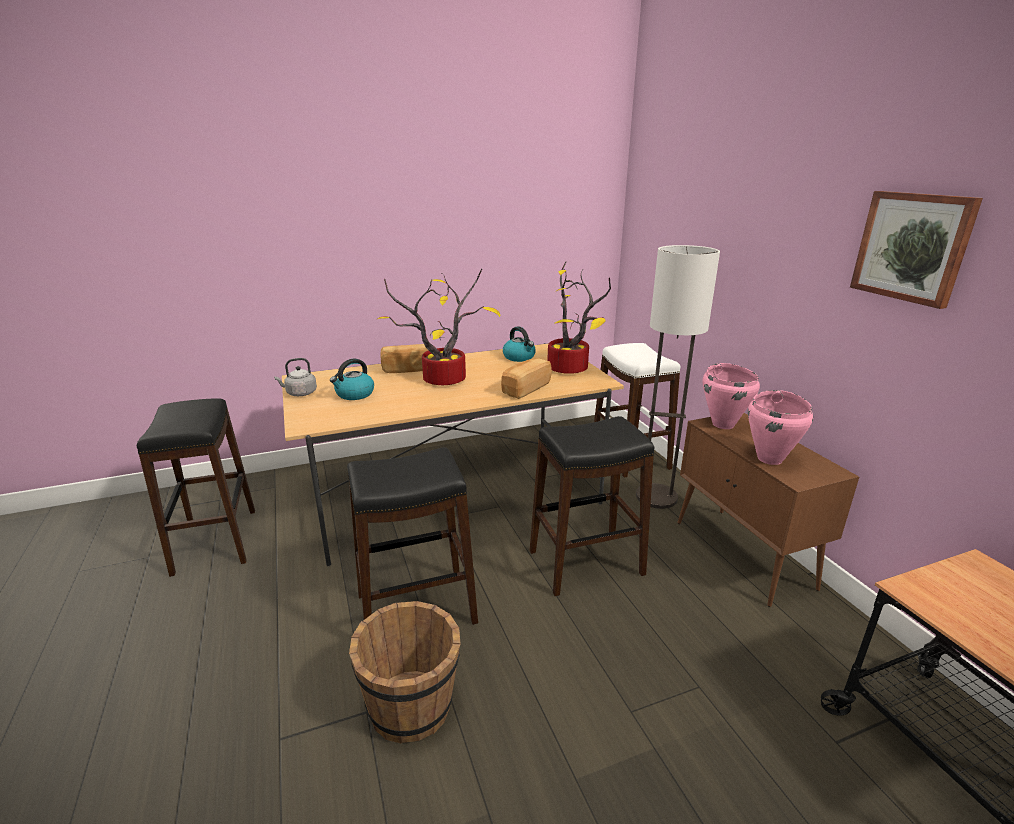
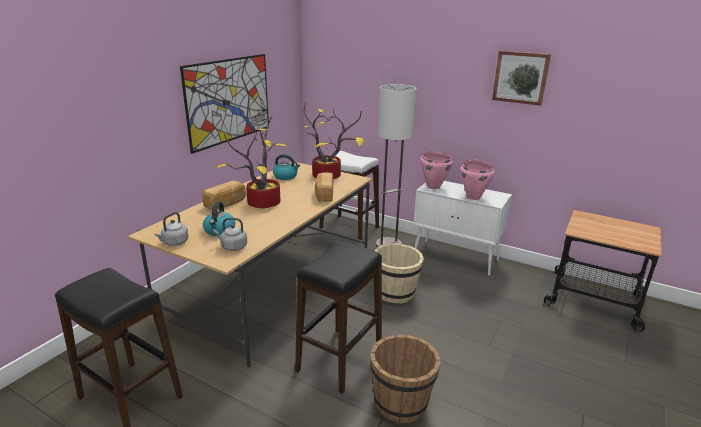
camera: 40 degrees left, 0 degrees up
(335, 414) = (232, 247): none -> grey kettle
(479, 248) = (229, 100): none -> picture
(585, 563) = (395, 293): black stool -> beige bucket
(743, 555) = (456, 257): brown cabinet -> white cabinet

